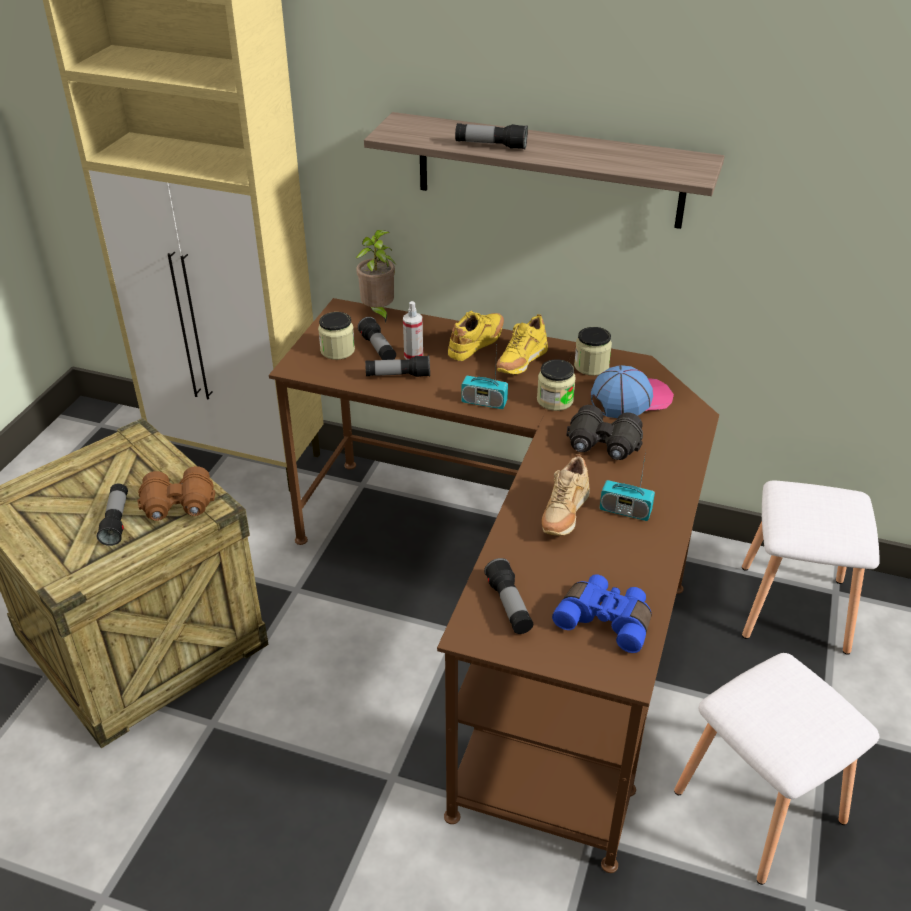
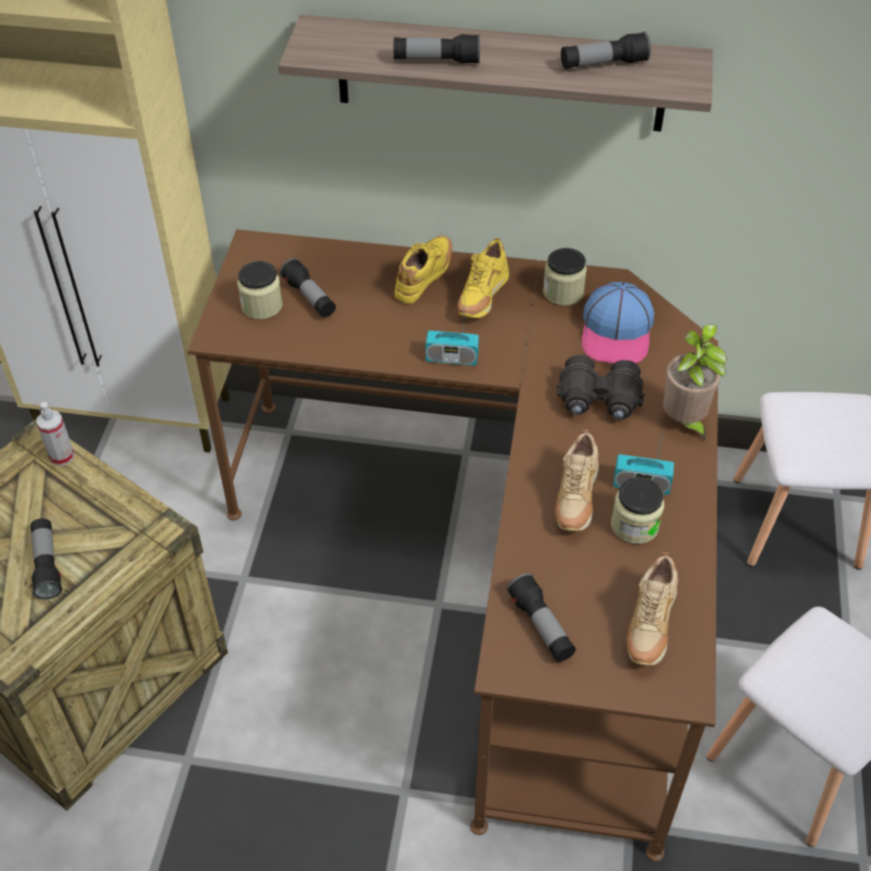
camera: 10 degrees left, 10 degrees up
(178, 506) = (117, 534): brown binoculars -> none
(378, 313) = (297, 245): potted plant -> potted plant (684, 422)
(398, 375) = (342, 333): flashlight -> flashlight (603, 64)
(413, 356) = (354, 303): spray bottle -> spray bottle (62, 456)
(555, 400) = (532, 345): jar -> jar (634, 525)
(606, 620) = (649, 628): blue binoculars -> beige shoe
(630, 399) = (616, 333): cap -> cap turned 135 degrees clockwise

